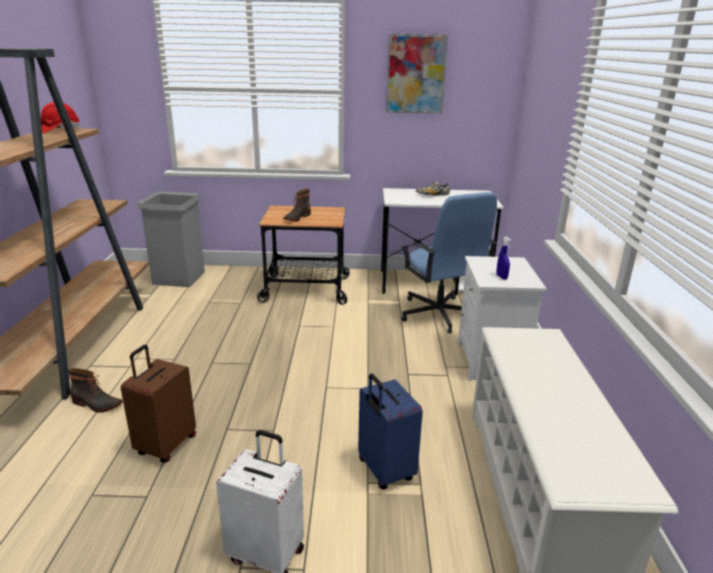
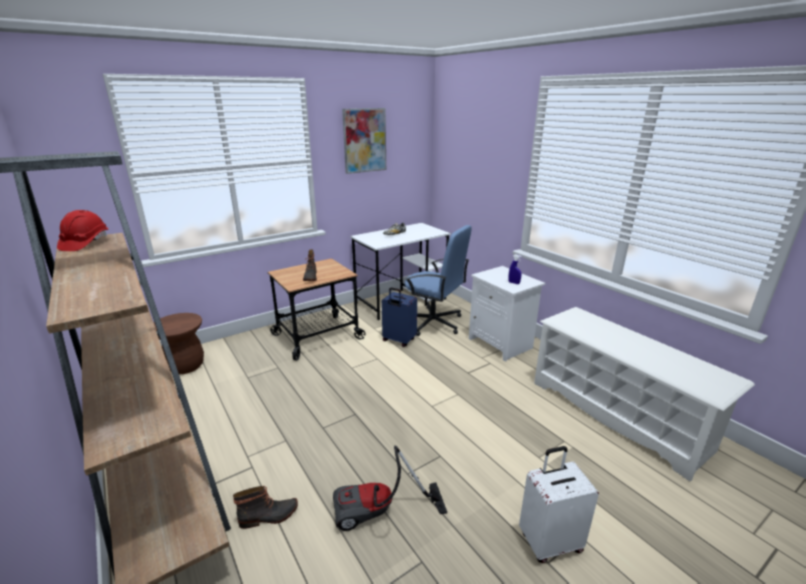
camera: 35 degrees left, 0 degrees up
(165, 445) = (379, 513): brown suitcase -> vacuum cleaner
(179, 278) = (186, 366): grey trash can -> brown stool
(384, 471) = (537, 444): blue suitcase -> blue suitcase (398, 340)

